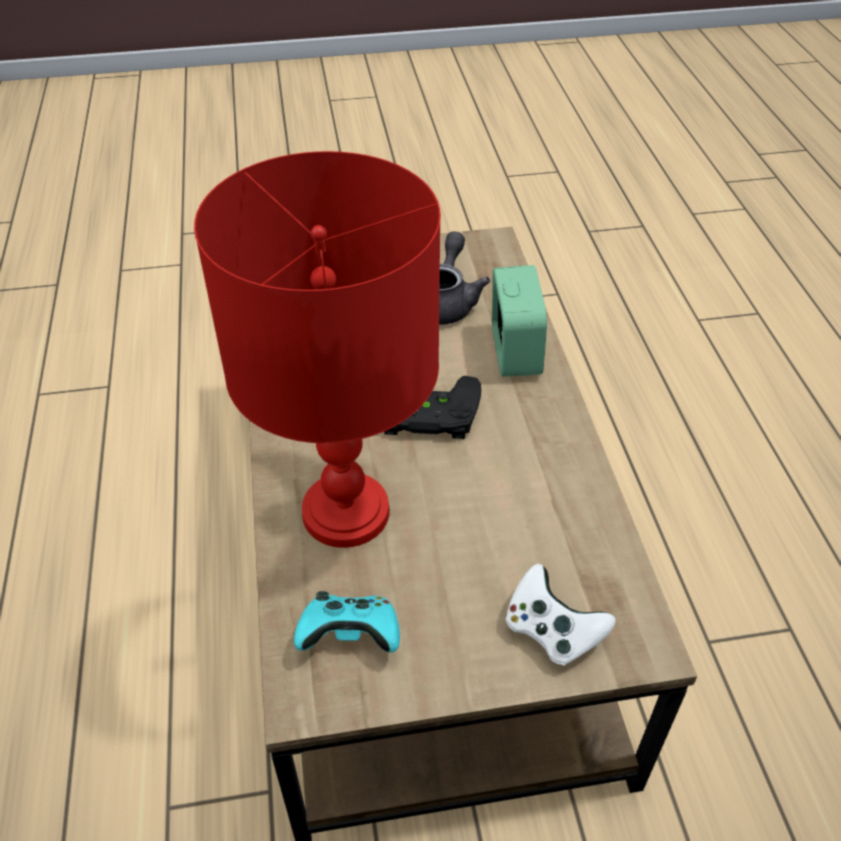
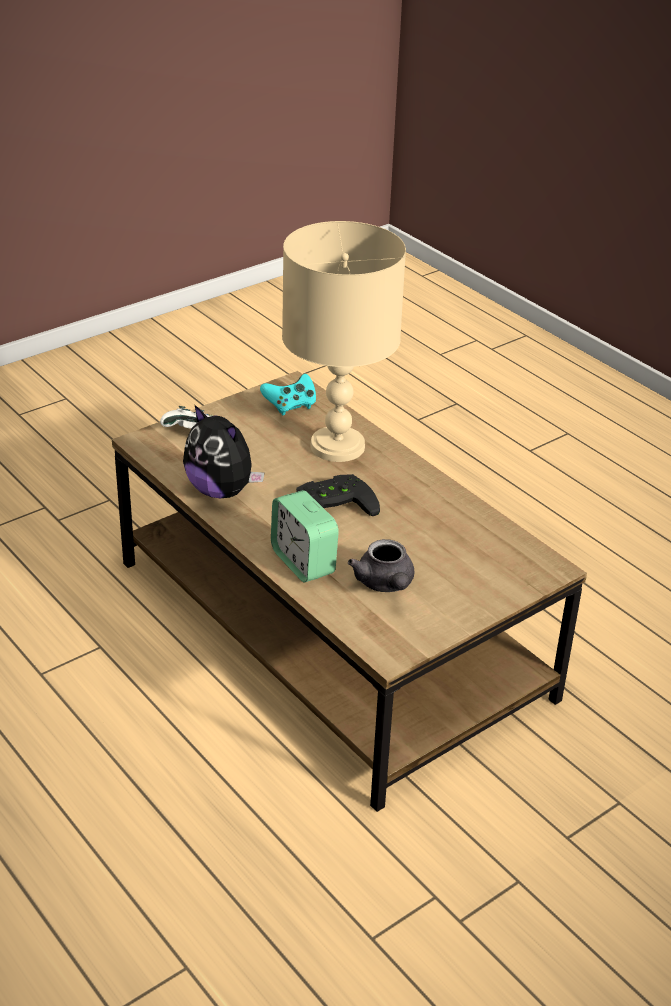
camera: 150 degrees right, 10 degrees down
(347, 510) = (337, 447): red table lamp -> beige table lamp
(559, 489) = (222, 490): none -> plush toy

